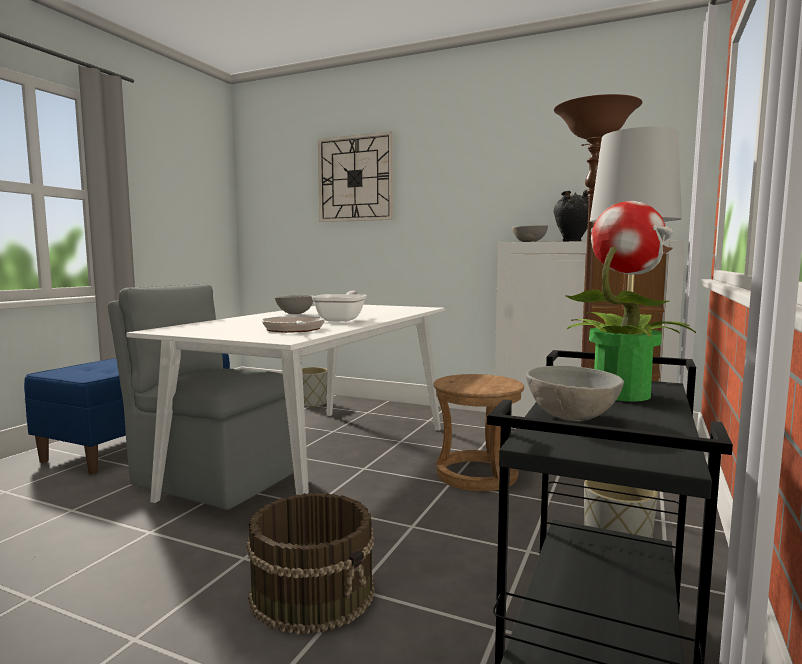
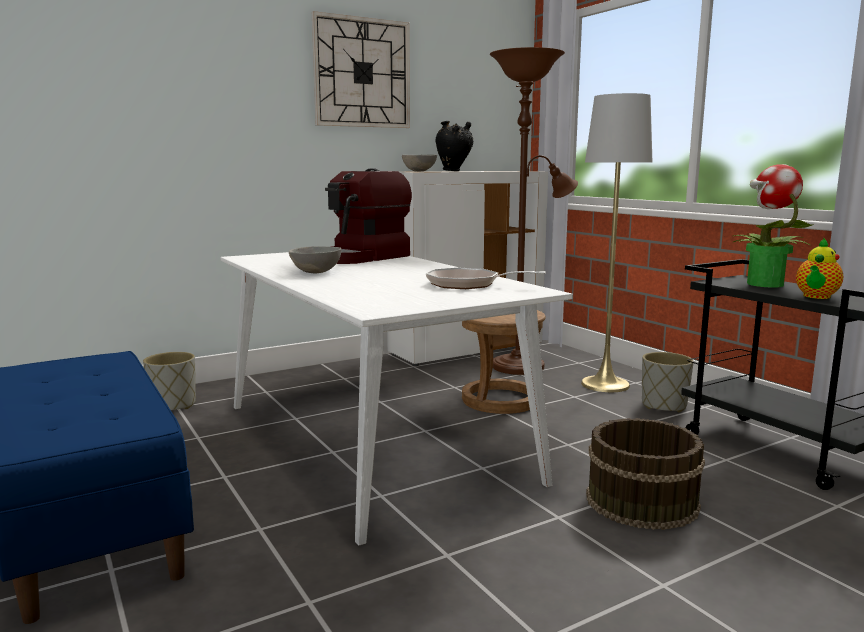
camera: 55 degrees left, 5 degrees up
(212, 477) = (335, 501): grey chair -> none
(342, 319) = (410, 270): frying pan -> none
(355, 178) = (179, 76): wall clock -> wall clock (362, 73)
(381, 311) = (363, 257): none -> coffee machine
(573, 417) = (816, 297): grey bowl -> teapot

